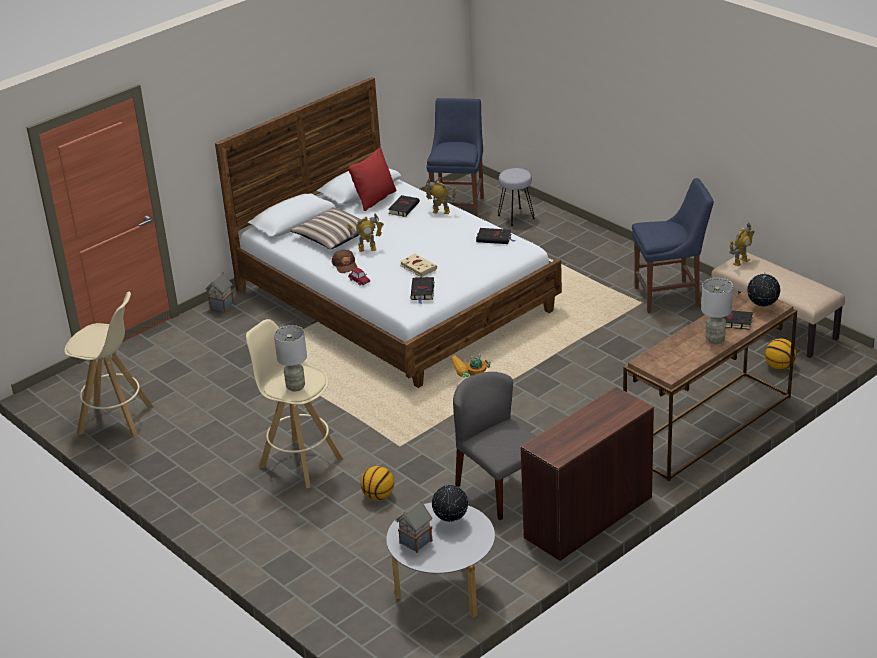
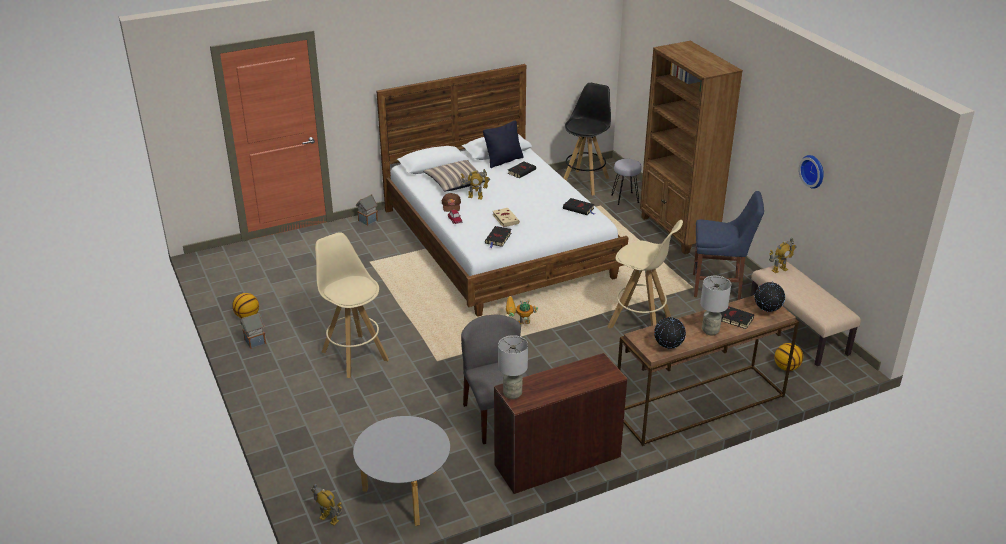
camera: 15 degrees right, 0 degrees up
(116, 420) = (242, 290): beige stool -> beige stool (640, 323)
(295, 386) = (348, 292): grey table lamp -> grey table lamp (512, 394)
(375, 199) = (503, 161): red pillow -> black pillow
(378, 496) = (398, 398): basketball -> basketball (247, 316)
(415, 542) = (378, 448): toy house -> toy house (254, 342)
(441, 212) = (548, 180): toy robot -> toy robot (329, 519)
(451, 521) = (417, 437): globe -> globe (668, 348)
(459, 206) = (585, 182): blue chair -> black stool
(595, 243) = (678, 231): none -> brown bookcase
(760, 145) = (813, 171): none -> wall clock

